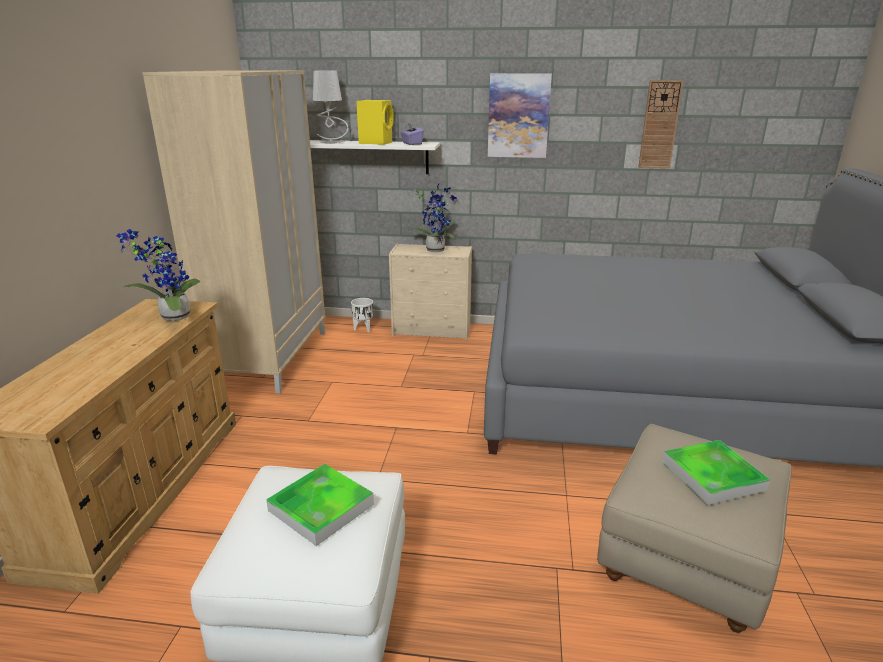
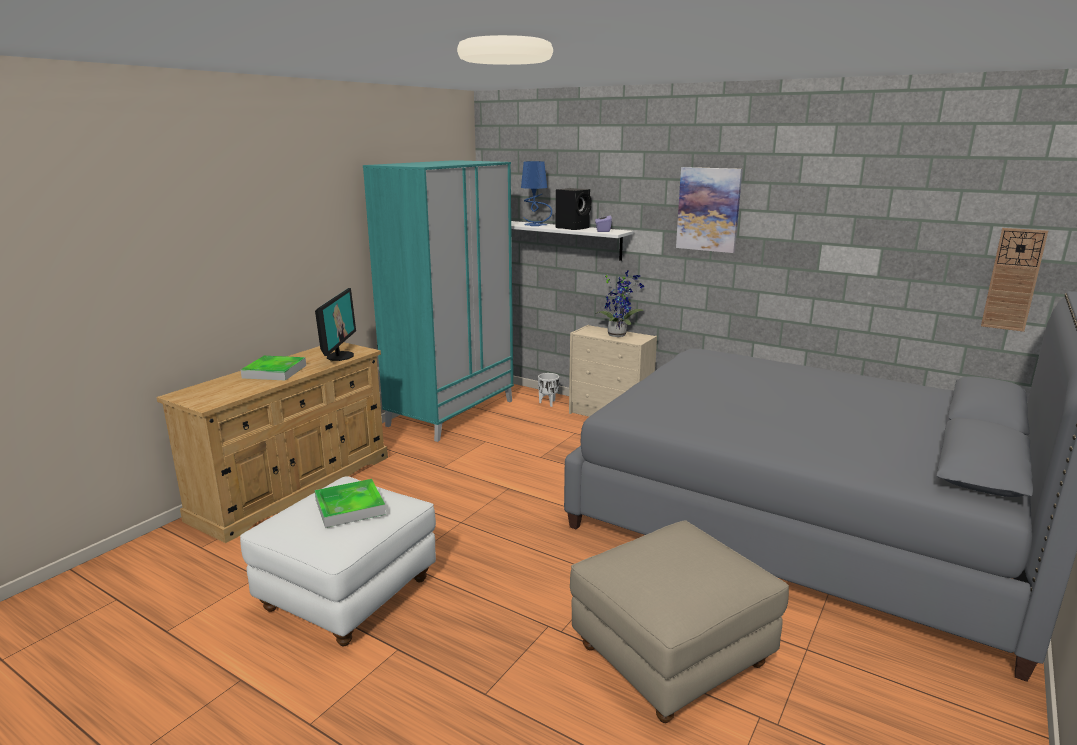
camera: 25 degrees right, 5 degrees down
(171, 317) = (339, 356): potted plant -> monitor
(270, 357) = (451, 412): beige wardrobe -> turquoise wardrobe
(331, 142) = (535, 225): grey table lamp -> blue table lamp
(376, 143) = (573, 228): yellow speaker -> black speaker
(659, 125) = (858, 226): wall clock -> wall clock (1013, 279)
(712, 476) = (678, 567): tray -> tray (274, 371)

